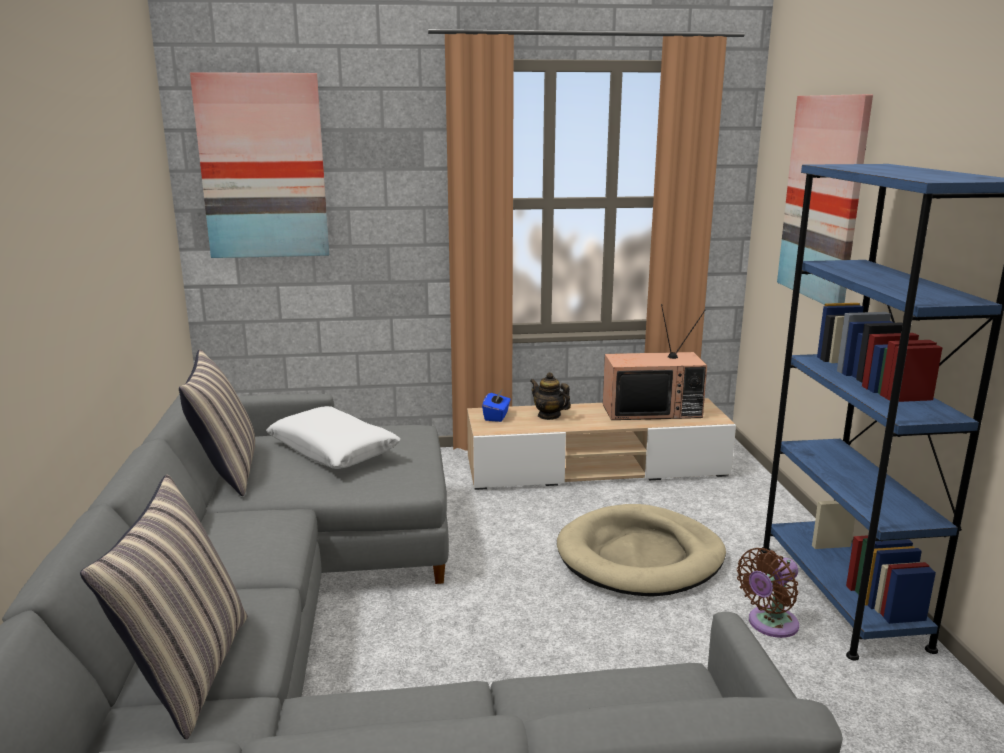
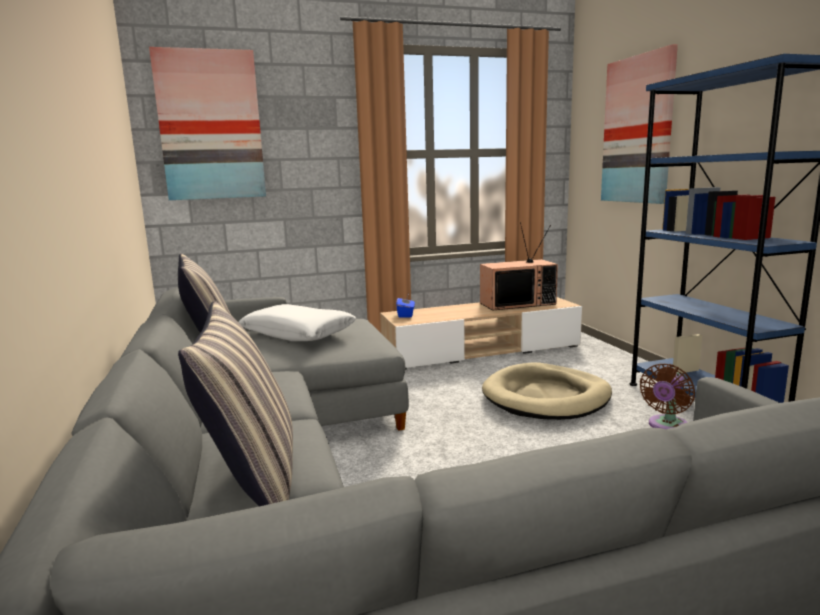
camera: 10 degrees left, 5 degrees down
(549, 416) = (445, 311): teapot -> none

